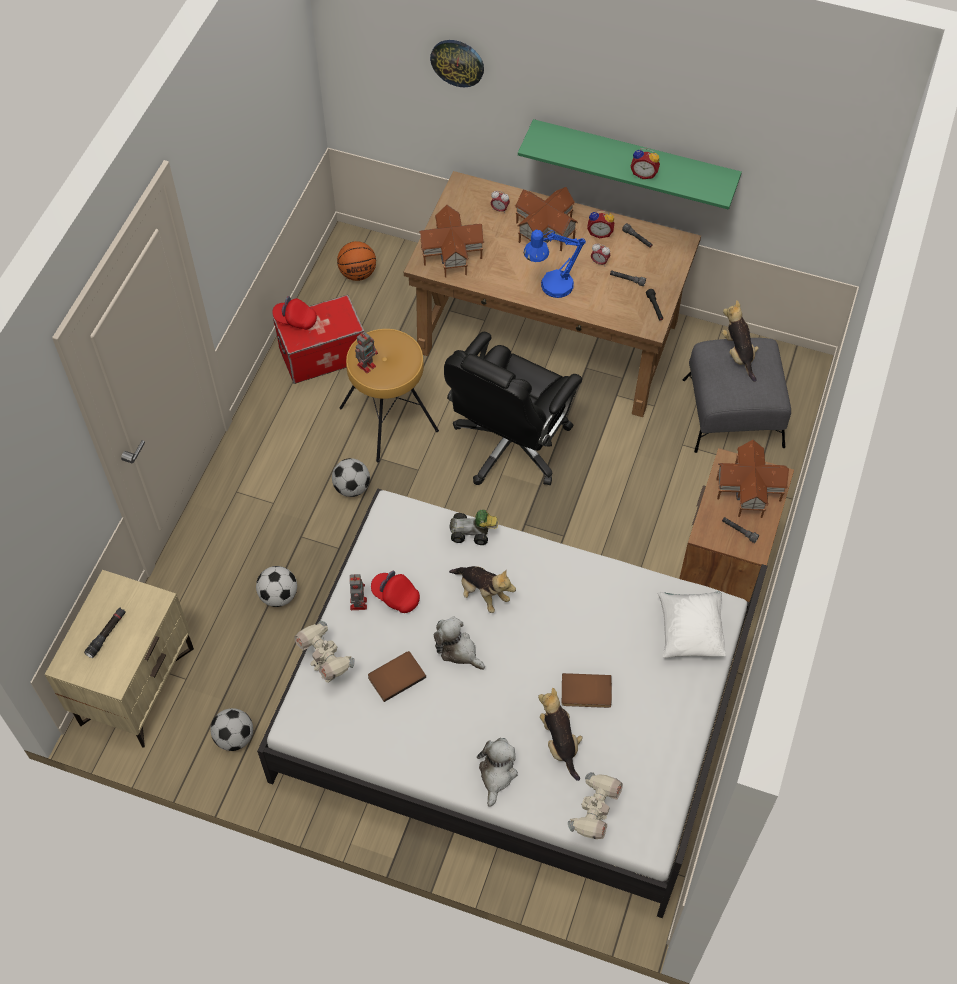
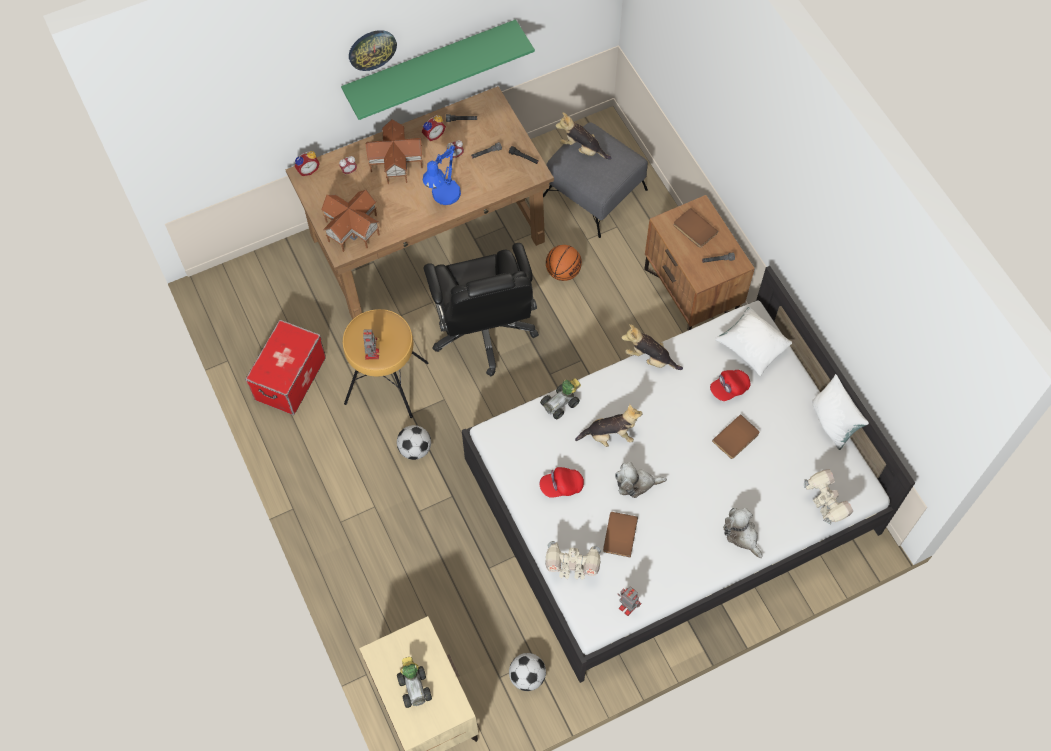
camera: 45 degrees left, 5 degrees up
(106, 634) = (415, 685): black flashlight -> toy car
(278, 596) = (449, 562): football -> none
(295, 320) = (263, 367): red cap -> red cap (729, 389)
(358, 273) = (248, 301): basketball -> basketball (563, 272)
(358, 603) = (543, 512): toy robot -> toy robot (627, 606)
(457, 62) = (265, 82): wall clock -> wall clock (372, 49)
(560, 742) = (755, 482): plush toy -> plush toy (649, 358)
(644, 173) = (457, 68): alarm clock -> alarm clock (308, 170)
(690, 760) = (833, 423): none -> white pillow
(747, 489) = (694, 230): toy house -> brown book

